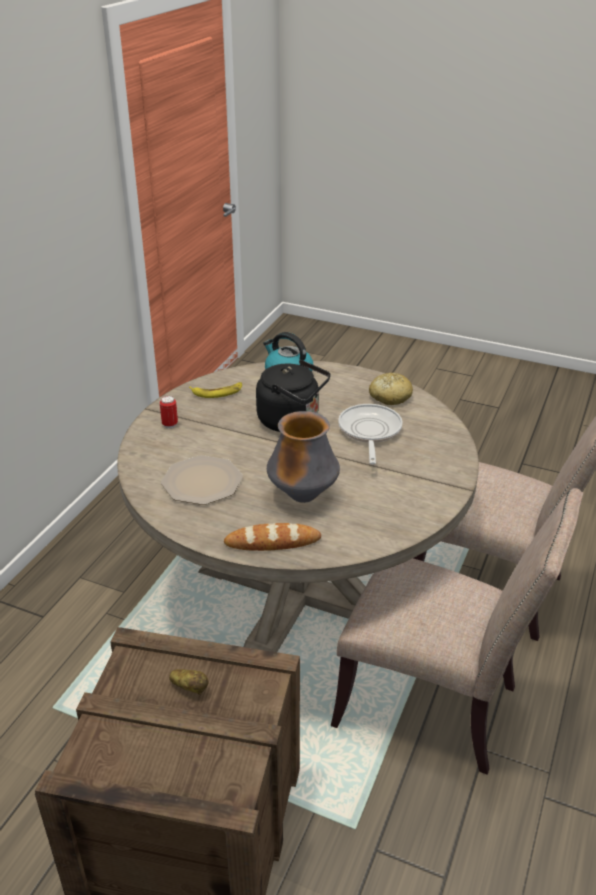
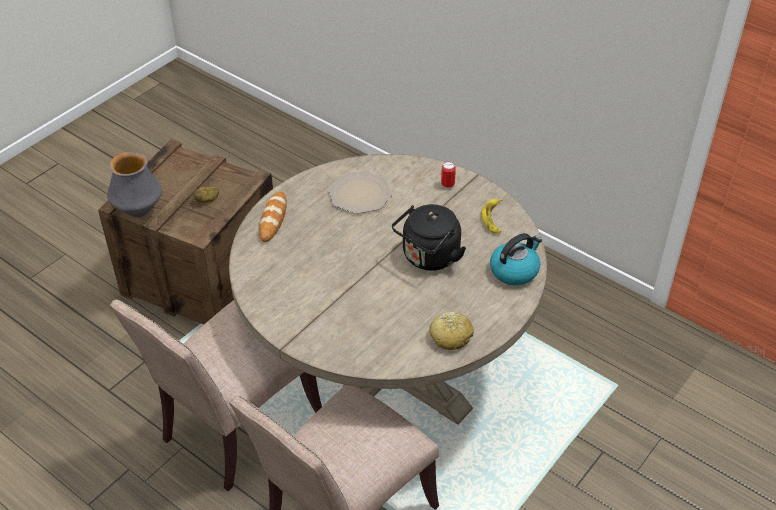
camera: 105 degrees right, 10 degrees up
(303, 496) = (318, 244): vase -> vase (139, 211)
(369, 432) = (392, 305): frying pan -> none

